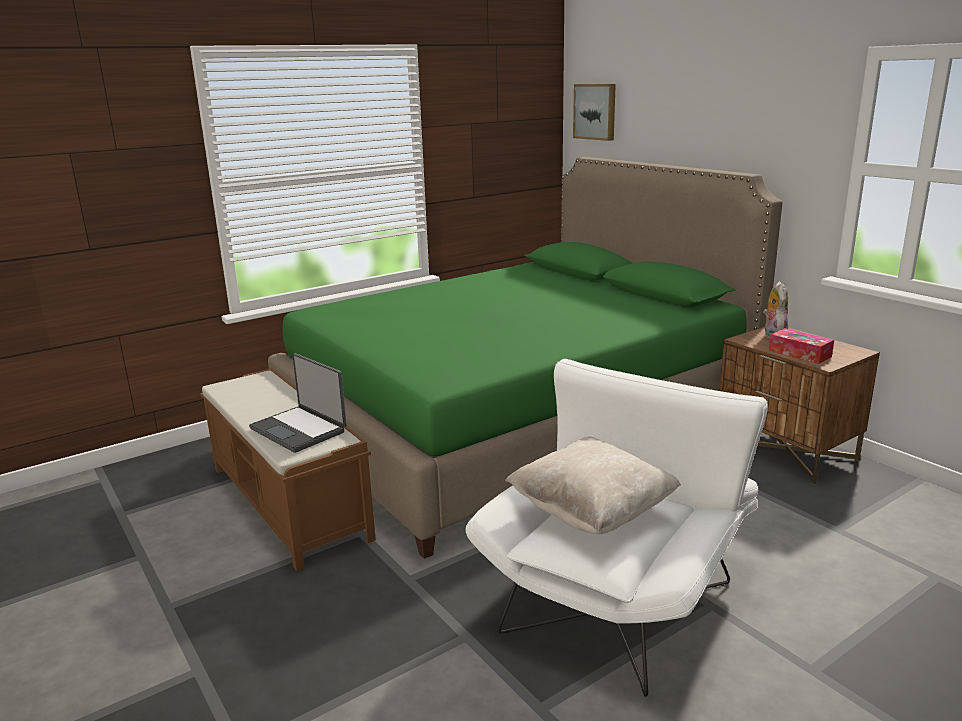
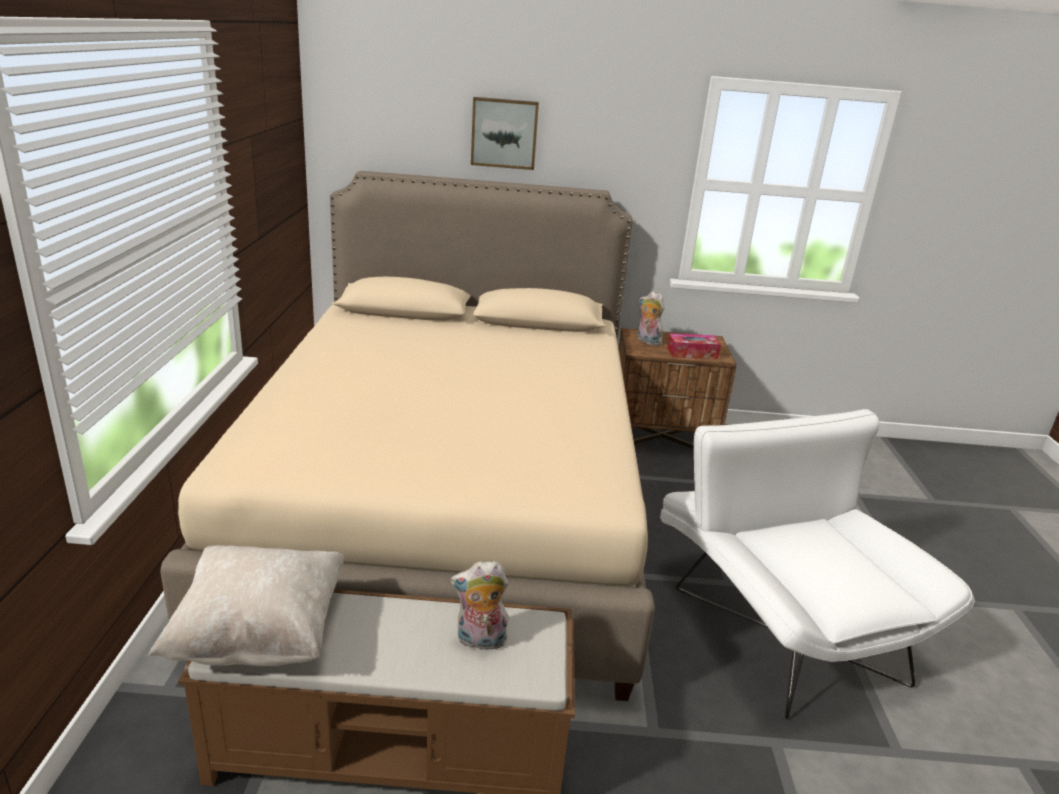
camera: 55 degrees left, 5 degrees up
(300, 429) = (480, 641): laptop -> plush toy
(516, 424) = (448, 509): green bed -> beige bed
(592, 512) = (819, 563): beige pillow -> beige pillow (260, 634)
(596, 111) = (365, 114): picture -> picture (504, 133)

